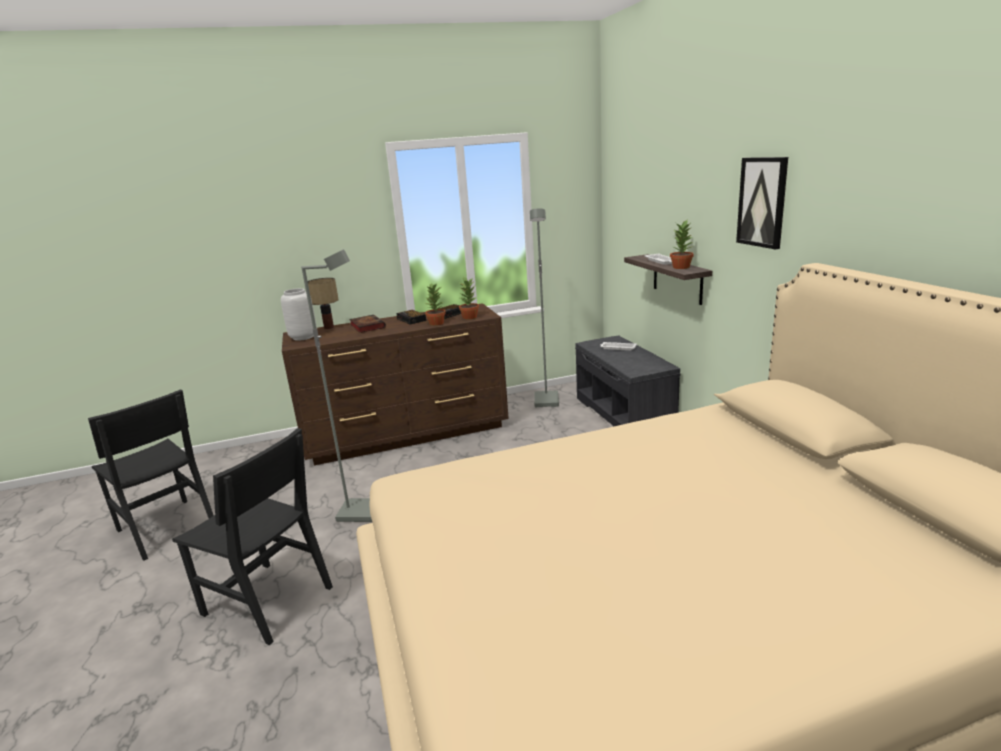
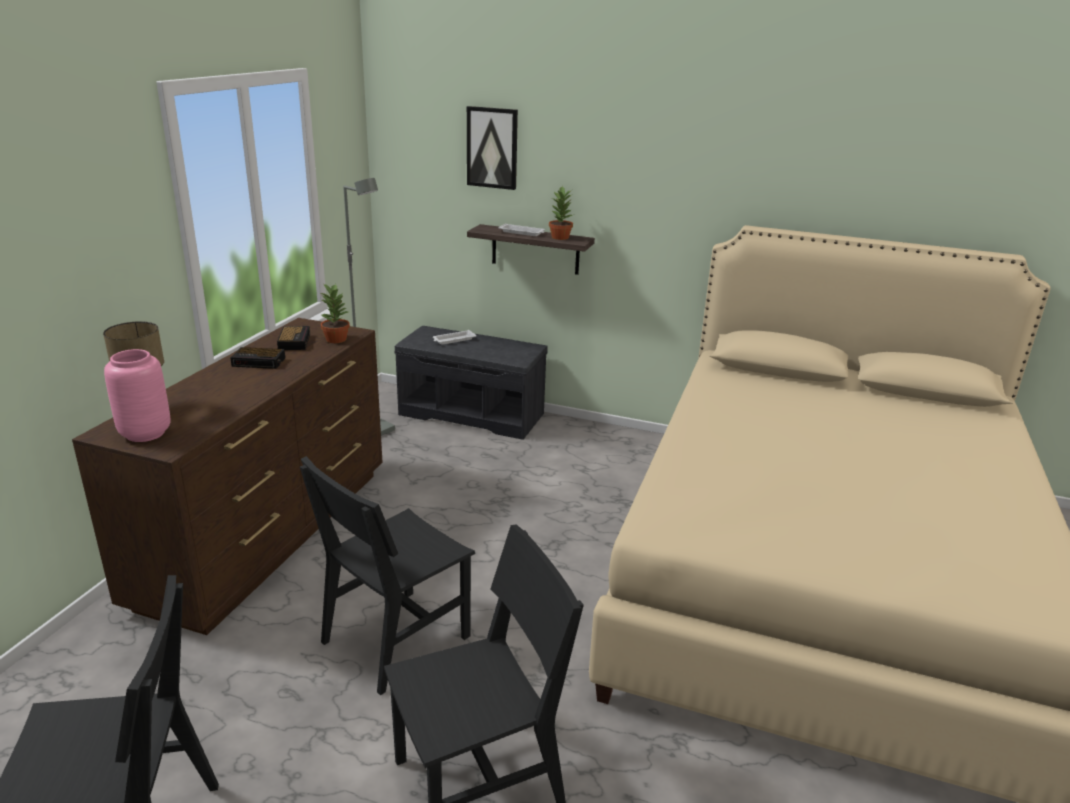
camera: 55 degrees left, 5 degrees up
(303, 337) = (145, 433): grey vase -> pink vase
(363, 512) = (396, 639): grey floor lamp -> black chair
(366, 326) = (212, 388): book -> none
(436, 323) = (313, 358): potted plant -> none
(762, 202) = (666, 170): picture -> picture (492, 148)

